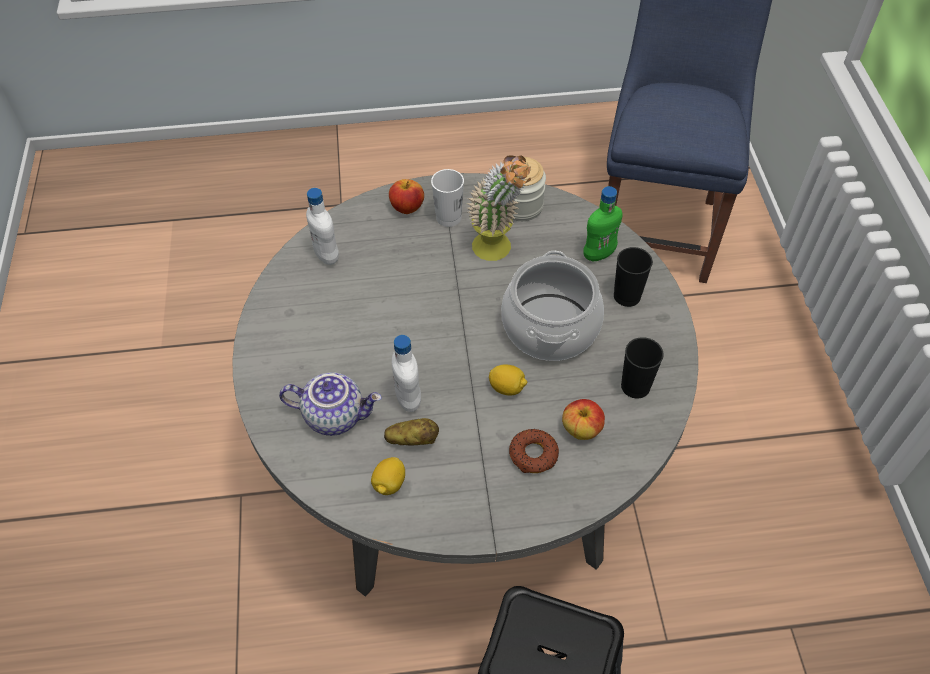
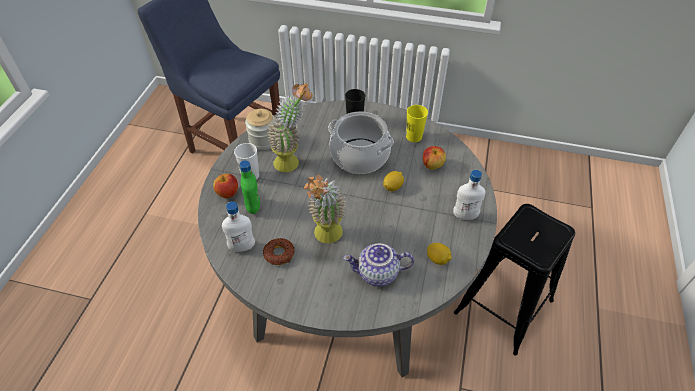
camera: 70 degrees left, 5 degrees down
(335, 415) = (377, 274): teapot -> teapot turned 120 degrees counterclockwise
(375, 337) = (326, 238): none -> potted plant
(408, 398) = (381, 234): white bottle -> white bottle (465, 216)
(412, 439) = (411, 239): potato -> none
(533, 454) = (441, 189): donut -> donut (279, 254)
(599, 254) = (320, 121): green bottle -> green bottle (253, 206)
(635, 386) = (414, 136): black cup -> yellow cup

